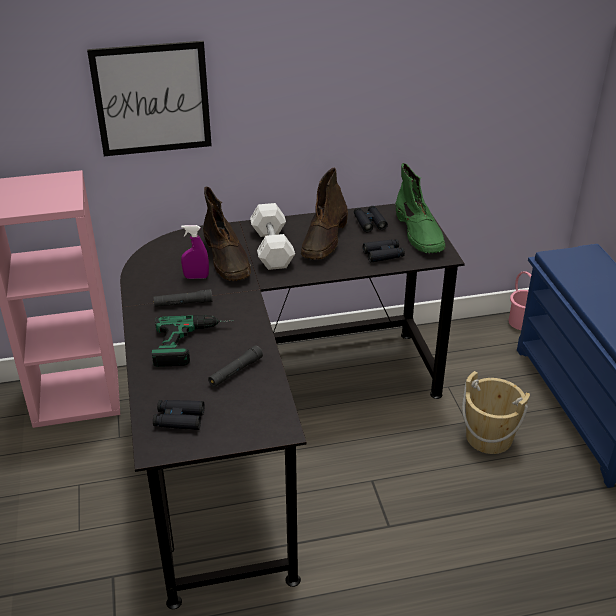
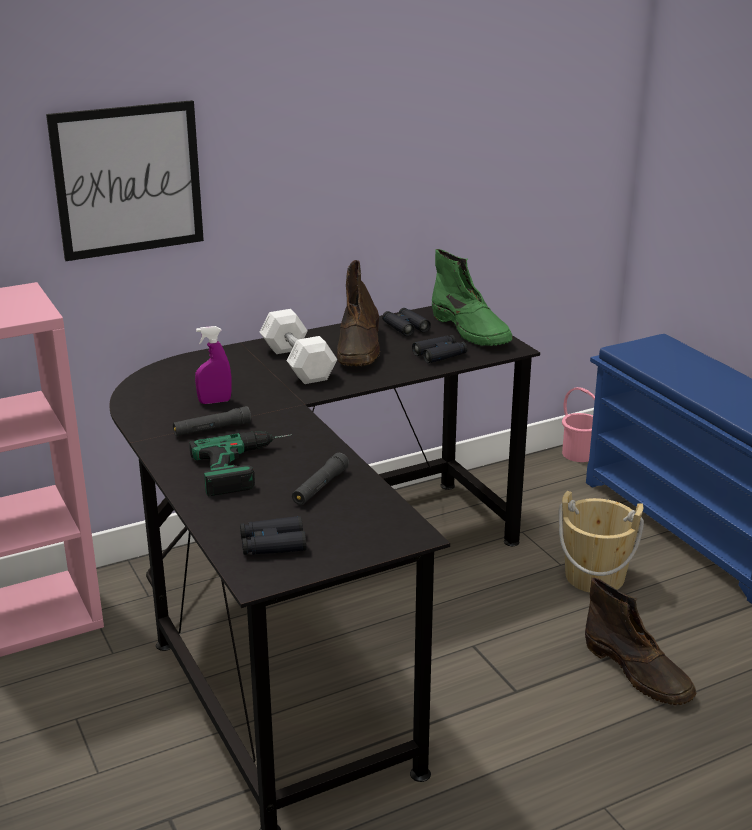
camera: 15 degrees left, 10 degrees down
(227, 259) = (245, 380): brown boot -> brown boot (638, 672)

